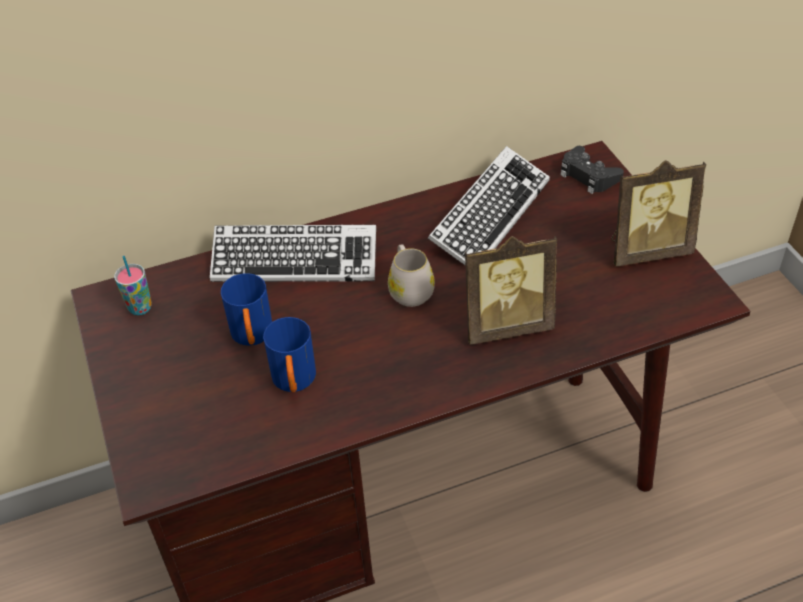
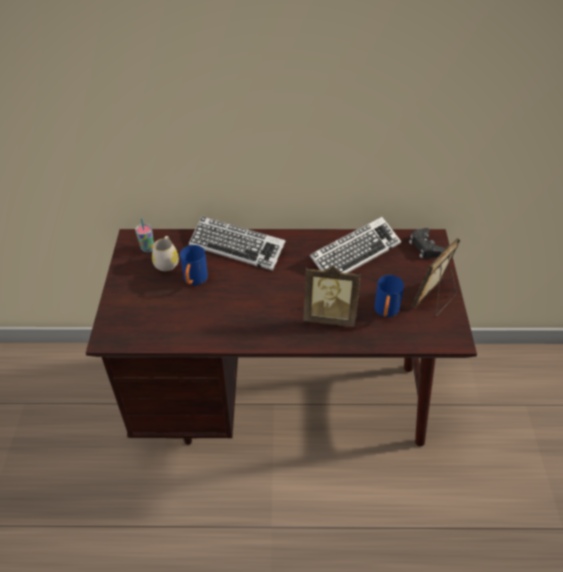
camera: 20 degrees right, 0 degrees up
(294, 383) = (202, 311): blue mug -> blue mug (386, 312)
(409, 289) = (288, 281): white mug -> white mug (167, 262)
(647, 250) = (435, 300): picture frame -> picture frame turned 120 degrees clockwise

